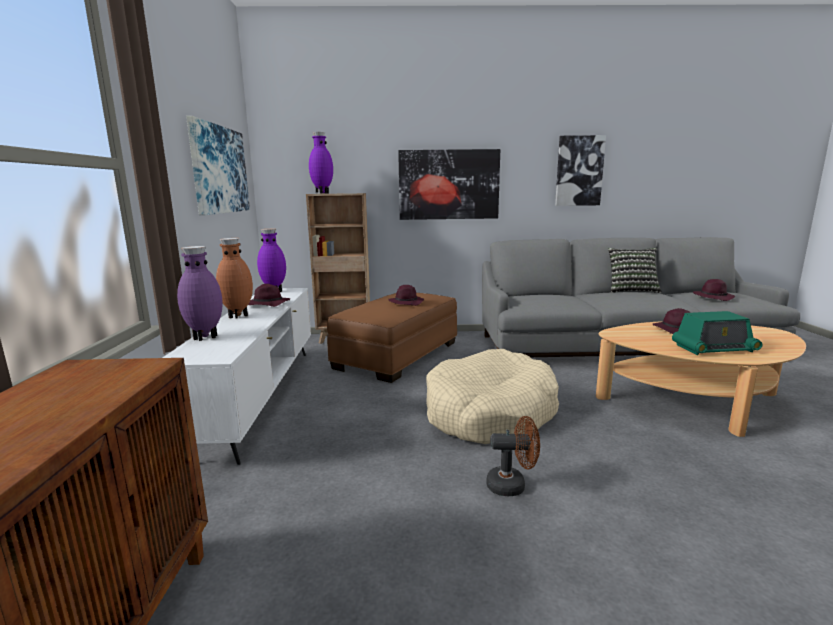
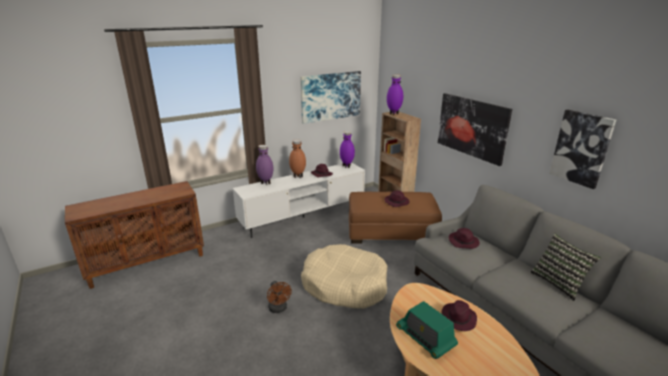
camera: 60 degrees right, 10 degrees up
(713, 297) = (605, 336): purple hat -> purple hat (464, 242)

